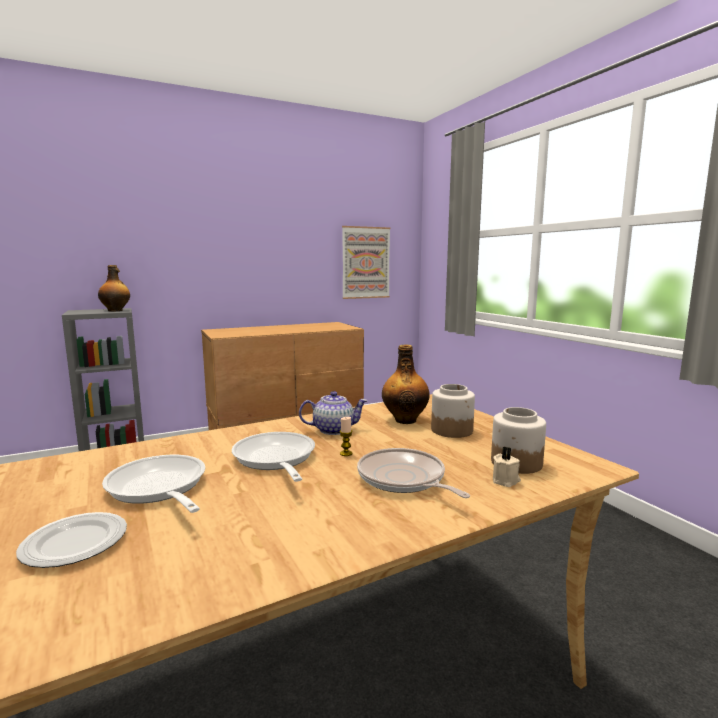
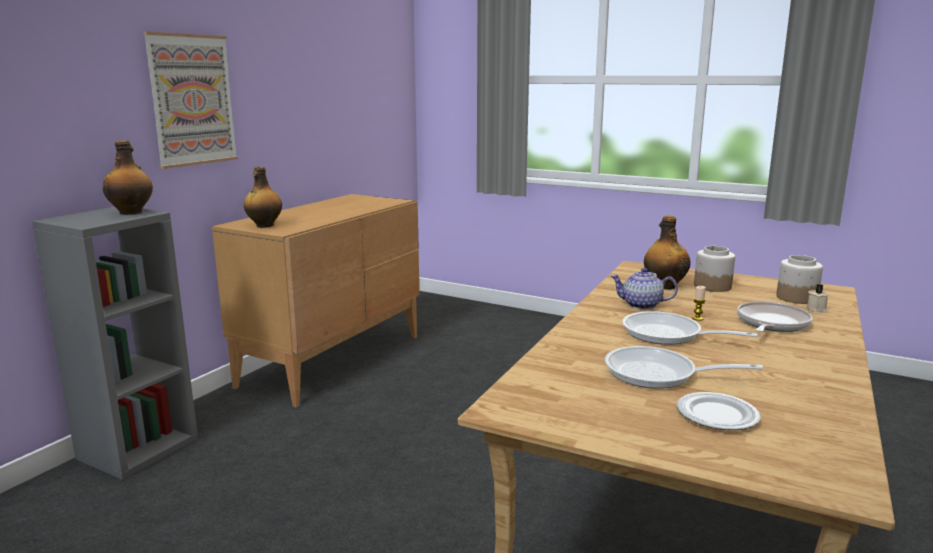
camera: 35 degrees left, 5 degrees up
(224, 332) = (264, 225): none -> bottle
(334, 430) = (641, 305): teapot -> teapot turned 120 degrees counterclockwise
(365, 262) = (370, 112): picture -> picture (192, 100)
(404, 479) = (771, 324): frying pan -> frying pan turned 105 degrees clockwise

